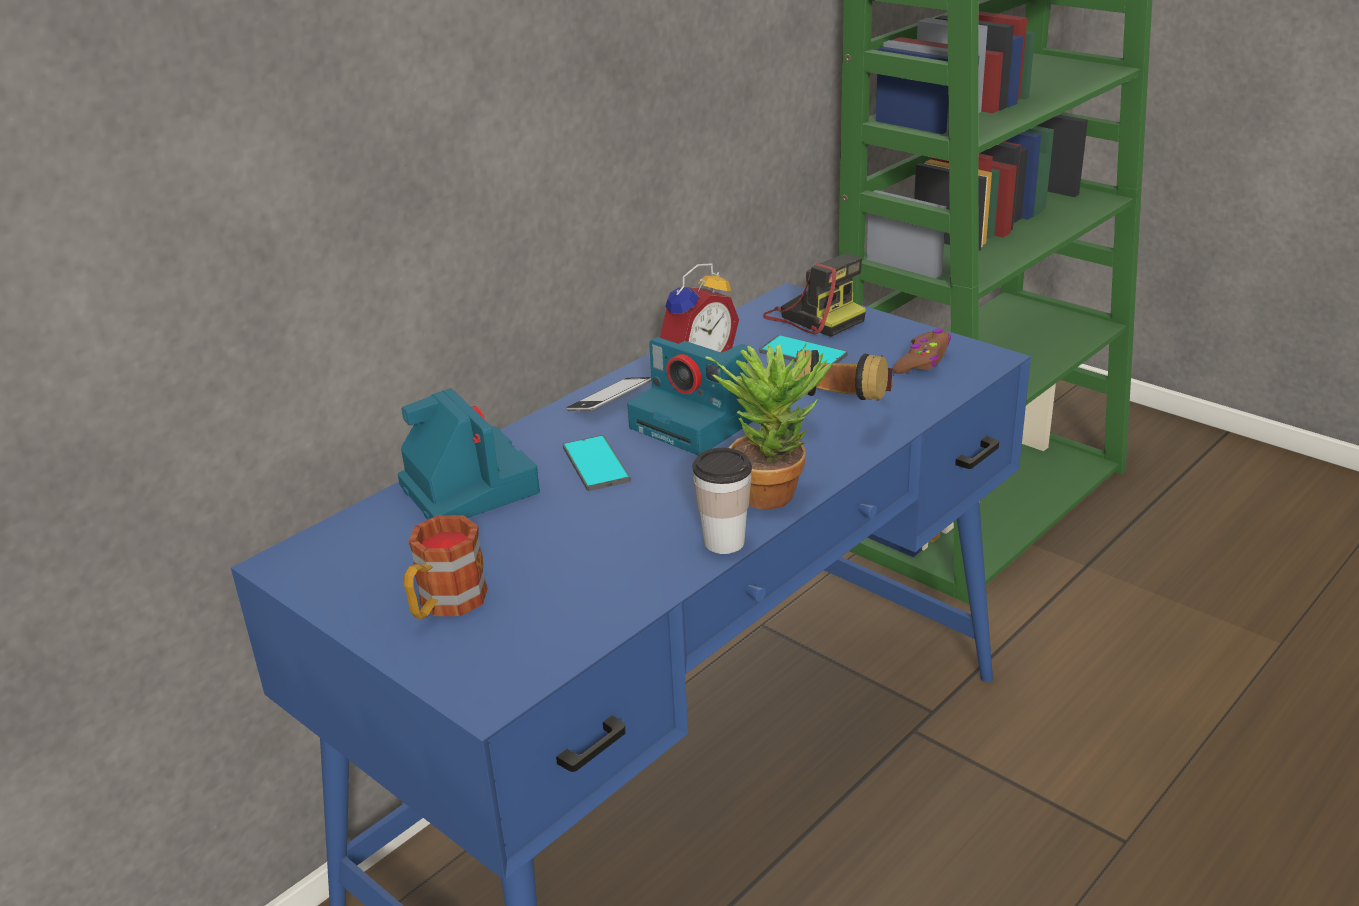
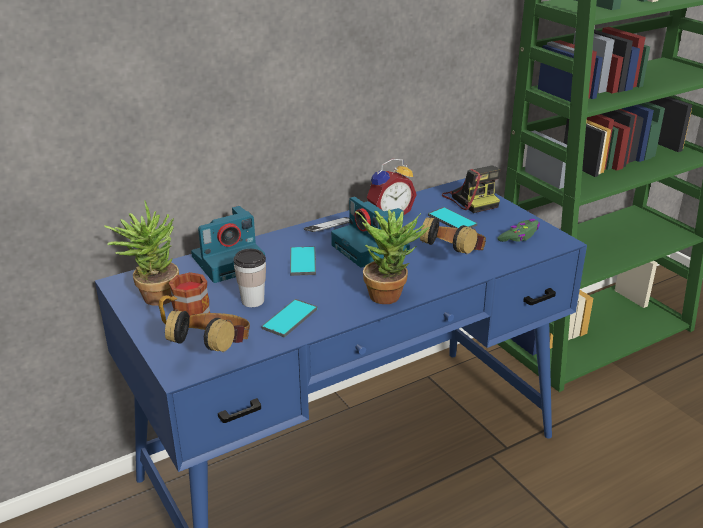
camera: 15 degrees right, 0 degrees up
(359, 575) = (152, 296): none -> potted plant
(466, 487) = (229, 261): camera -> camera turned 75 degrees clockwise
(531, 649) = (215, 352): none -> headphones
(629, 564) = (289, 318): none -> phone
(724, 542) = (346, 317): cup -> cup (253, 301)
(922, 361) = (519, 236): brown game controller -> green game controller

